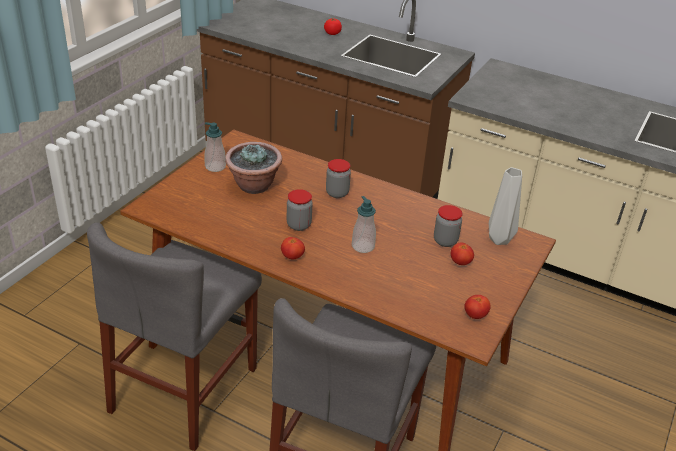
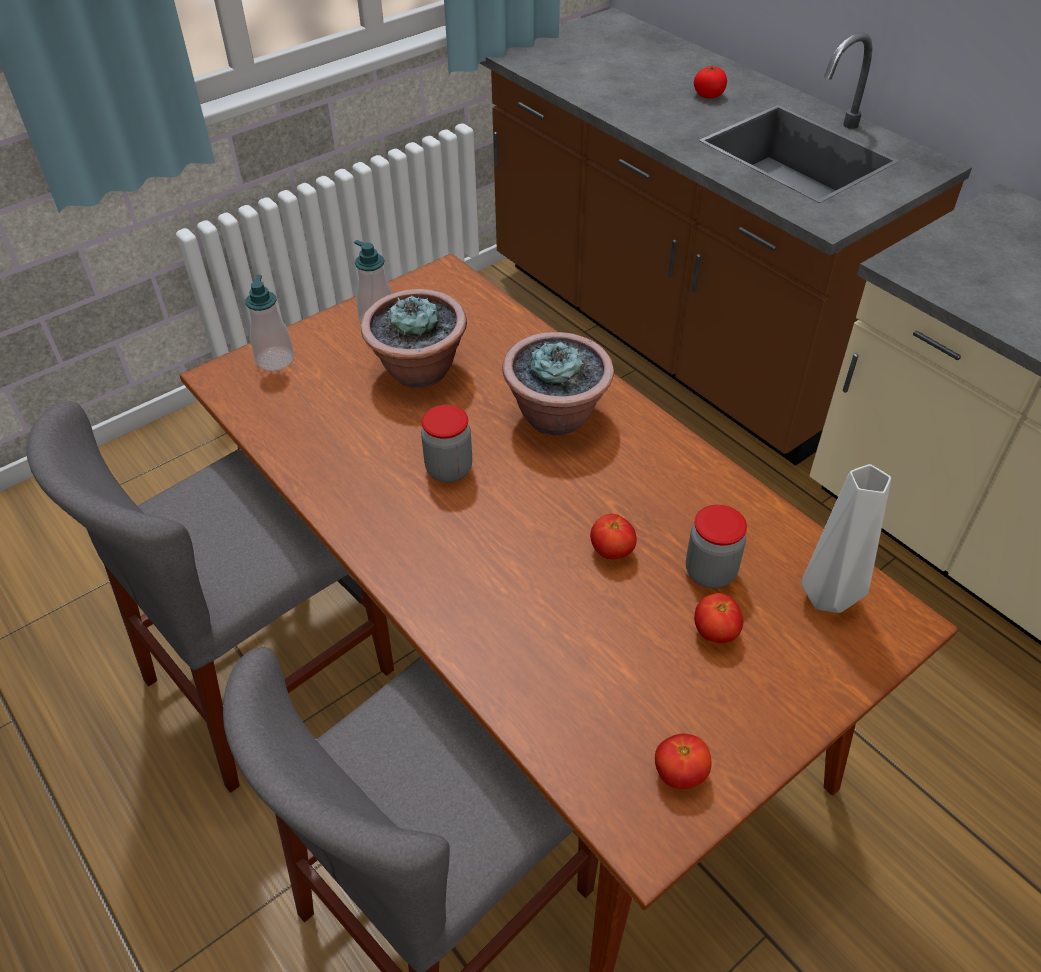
camera: 25 degrees right, 10 degrees up
(292, 257) = (398, 535): tomato -> tomato (612, 551)
(337, 193) = (557, 416): jar -> potted plant
(363, 246) = (540, 544): soap dispenser -> soap dispenser (275, 360)

